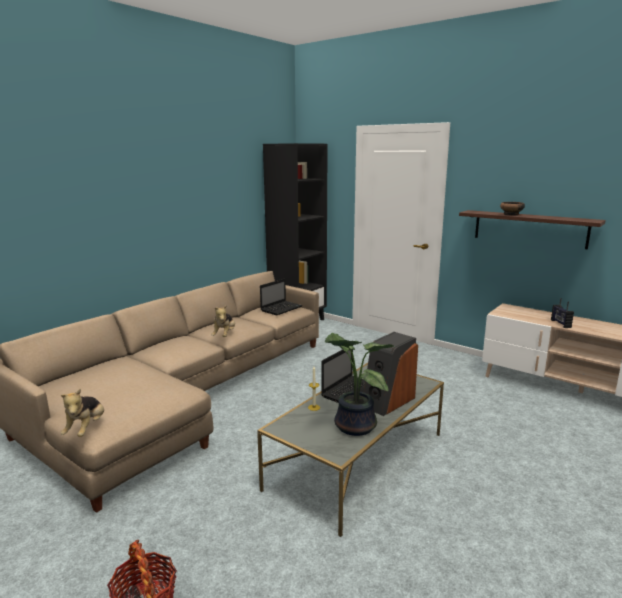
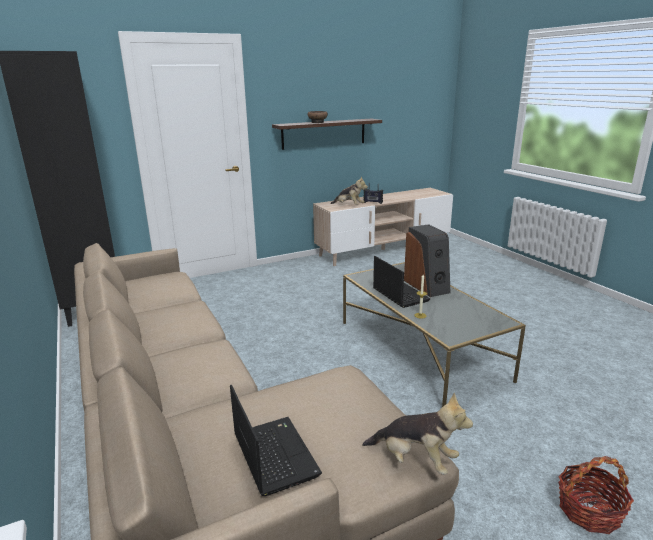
camera: 65 degrees left, 5 degrees up
(224, 335) = (200, 327): plush toy -> plush toy (349, 206)
(282, 308) = (160, 281): laptop -> laptop (273, 454)
(352, 426) = (461, 307): potted plant -> none

